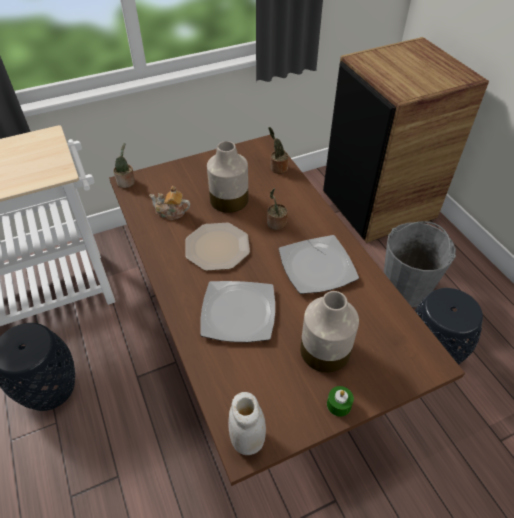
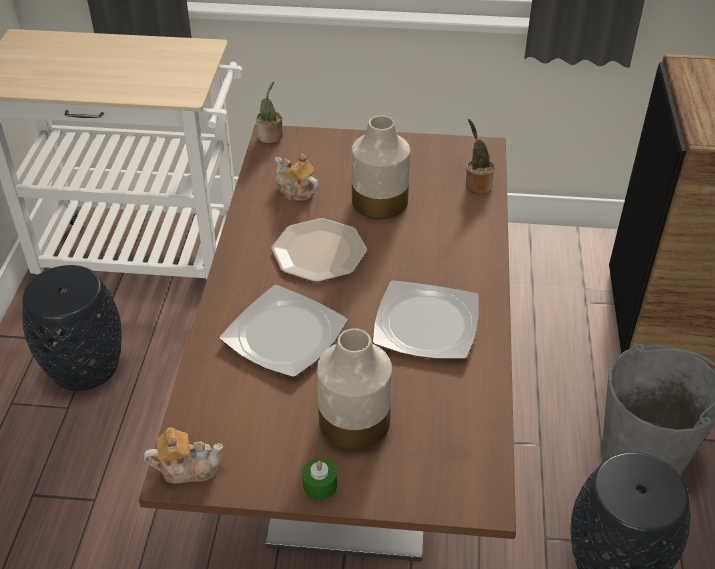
camera: 30 degrees right, 5 degrees down
(247, 440) = (187, 468): white jar -> teapot
(276, 224) = (415, 253): potted plant -> none

